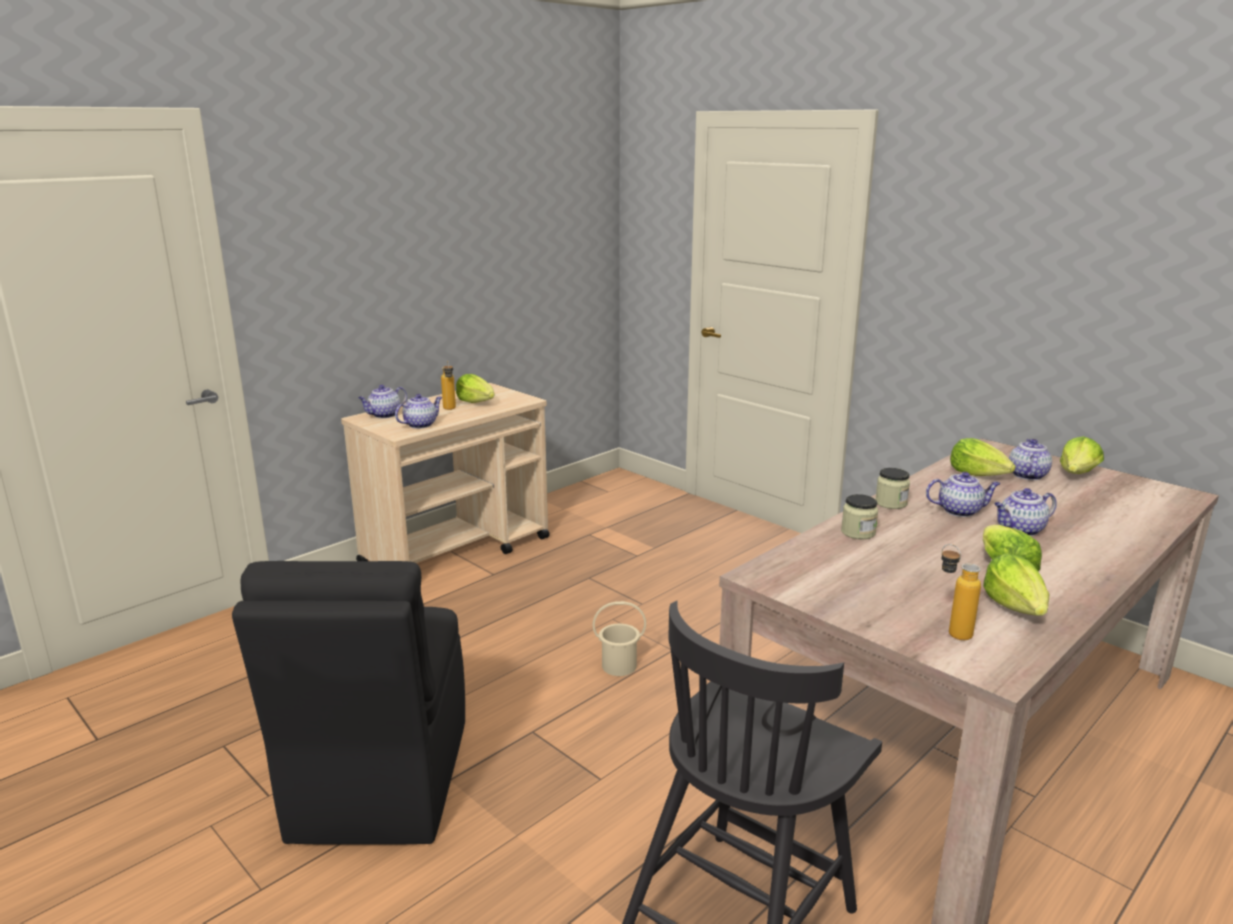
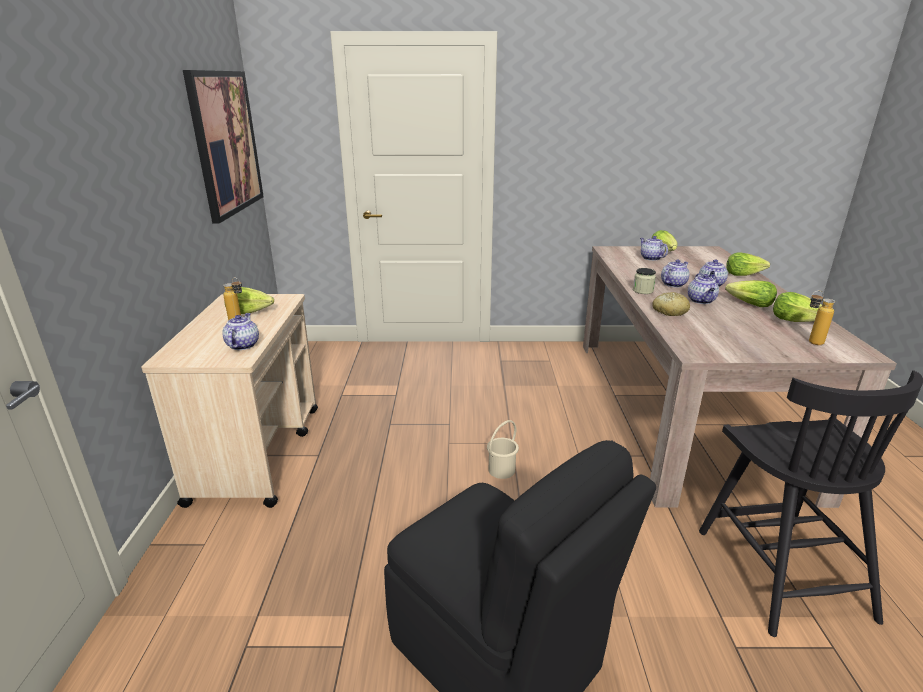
camera: 45 degrees left, 5 degrees up
(384, 415) = (184, 349): teapot -> teapot (701, 301)
(552, 230) = (226, 143): none -> picture
(858, 532) = (669, 311): jar -> bread
(978, 474) = (635, 264): lettuce -> lettuce (743, 274)

